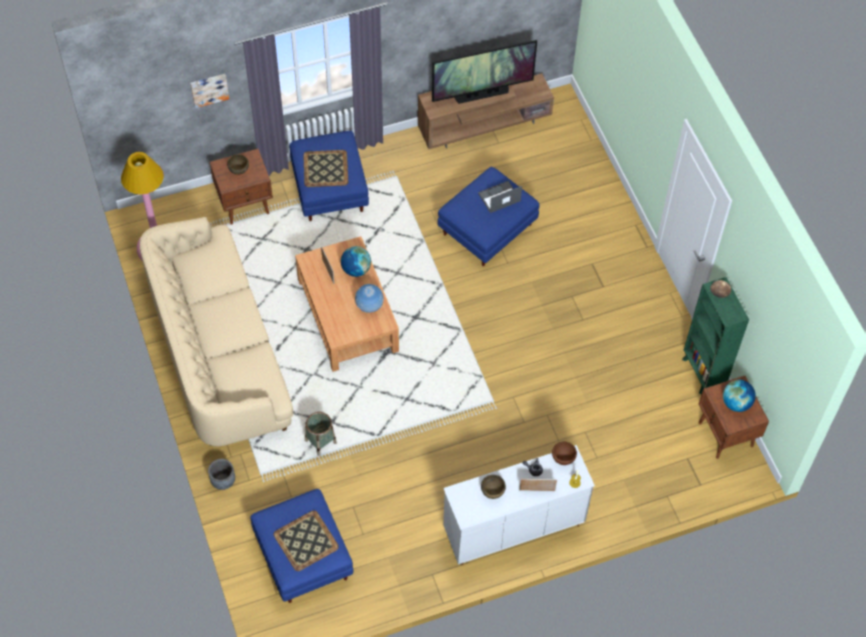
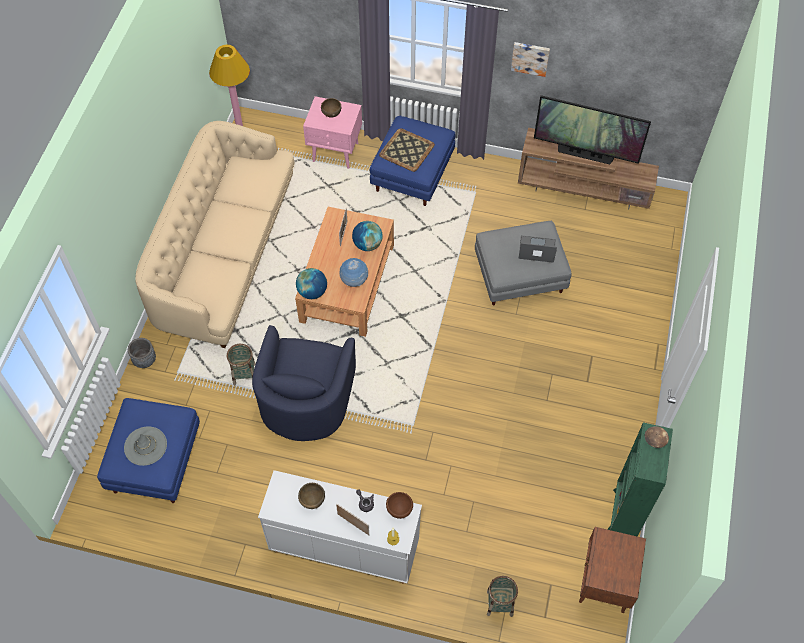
camera: 35 degrees right, 0 degrees up
(209, 89) = (327, 24): picture -> picture (530, 58)
(245, 205) = (336, 152): brown nightstand -> pink nightstand
(305, 540) = (145, 446): tray -> grey hat
(389, 431) = (305, 398): none -> blue armchair
(487, 230) = (518, 277): blue ottoman -> grey ottoman
(661, 495) = (499, 603): none -> basket
(736, 403) = (617, 560): globe -> globe (312, 292)

